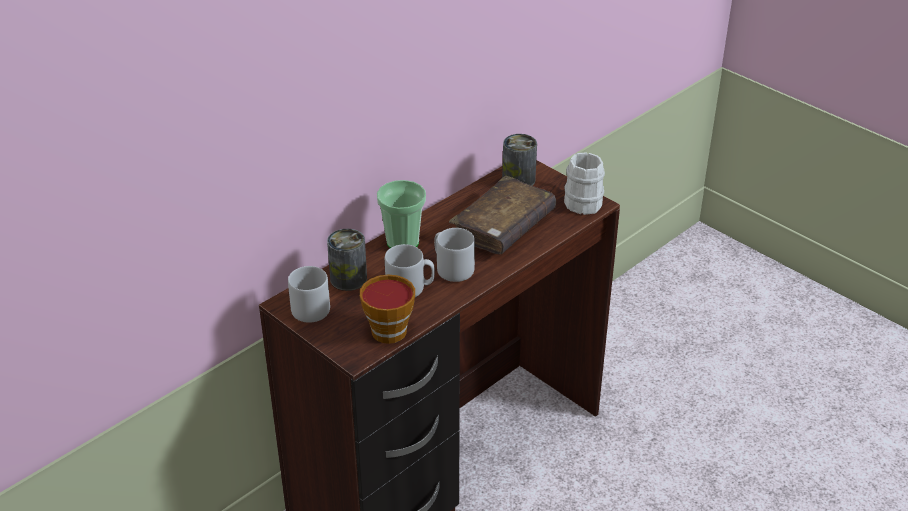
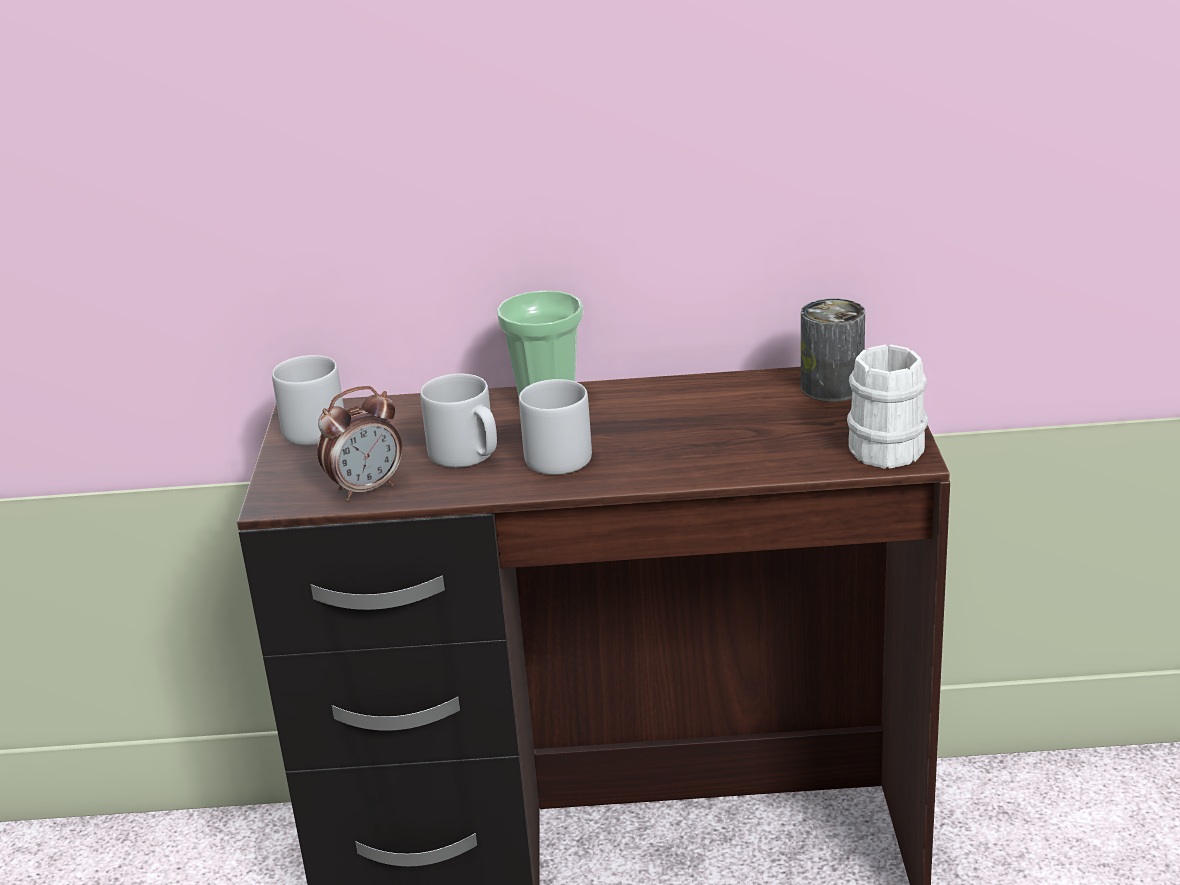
camera: 45 degrees right, 10 degrees down
(348, 279) = (414, 416): can -> none
(390, 328) = (366, 489): cup -> alarm clock
(503, 228) = (710, 435): brown book -> none

